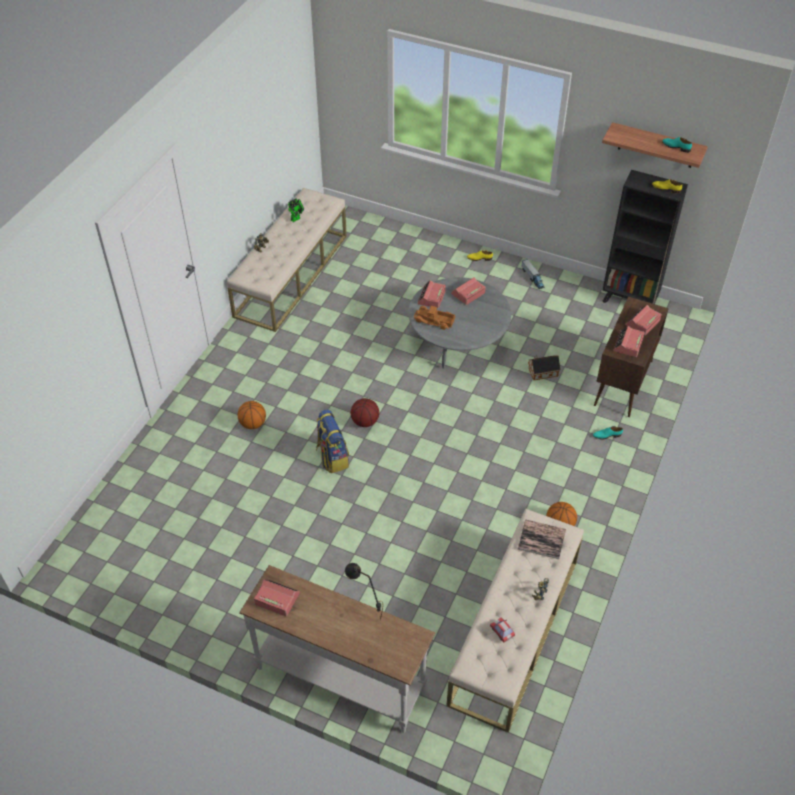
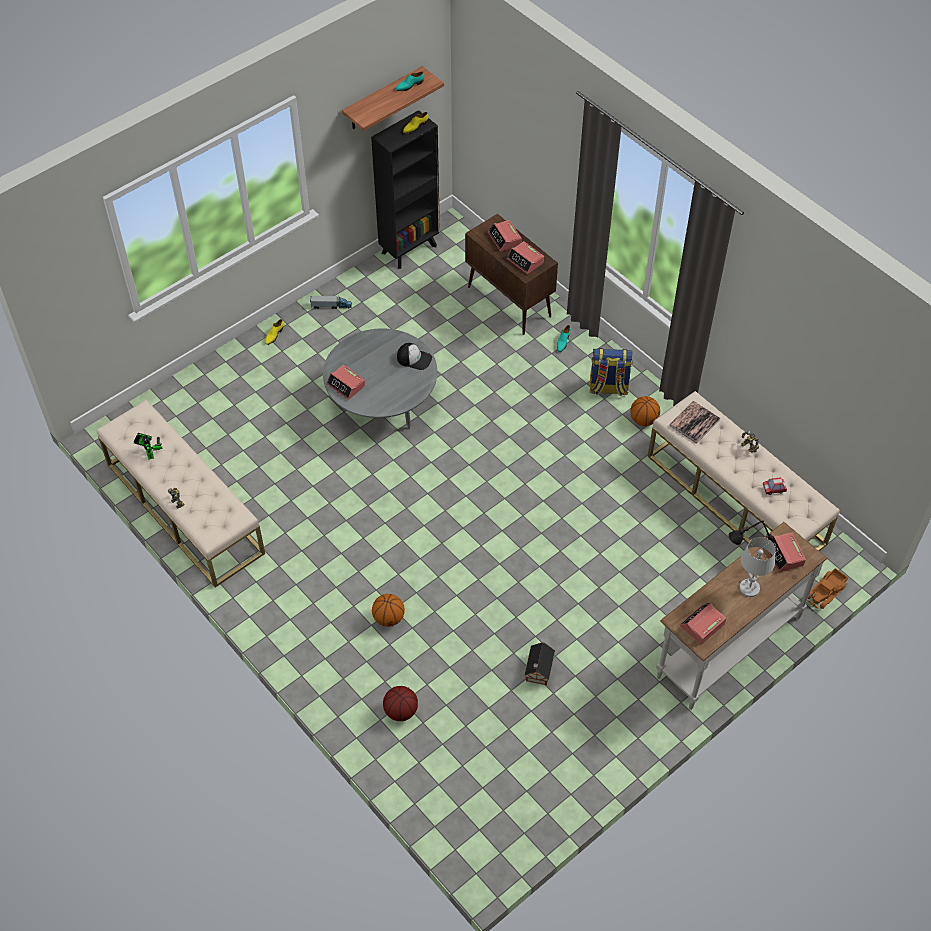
camera: 65 degrees left, 5 degrees up
(332, 457) = (472, 563): backpack -> backpack (608, 388)
(337, 625) = (749, 588): none -> white table lamp
(365, 422) = (441, 519): basketball -> basketball (401, 711)
(434, 321) = (381, 396): toy truck -> toy truck (826, 592)
(468, 293) = (359, 354): alarm clock -> alarm clock (784, 555)
(486, 326) = (414, 358): none -> cap
(541, 372) = (460, 354): toy house -> toy house (538, 670)

